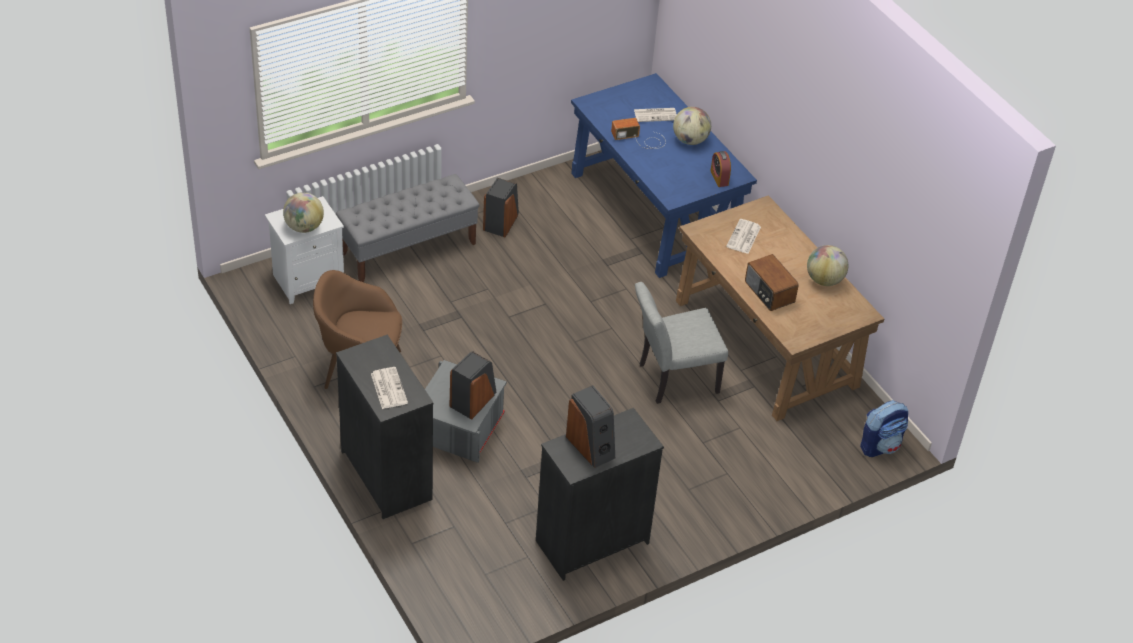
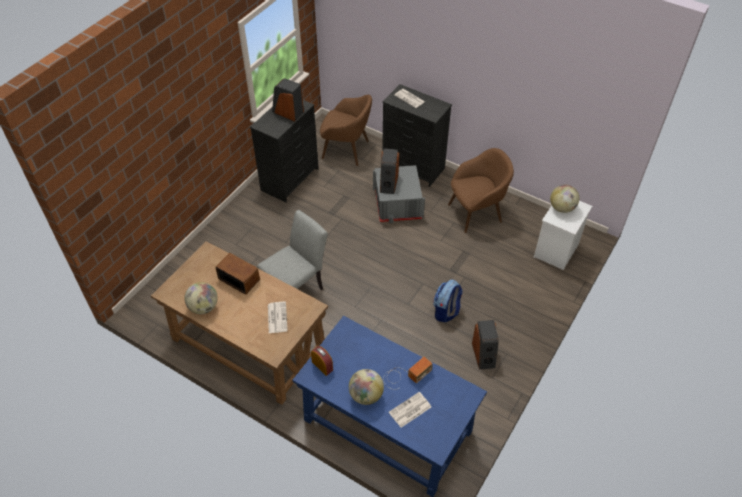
camera: 155 degrees right, 5 degrees up
(408, 248) = (522, 302): grey bench -> none
(466, 555) = (346, 150): none -> brown armchair
(880, 445) = (147, 302): backpack -> backpack (446, 311)

